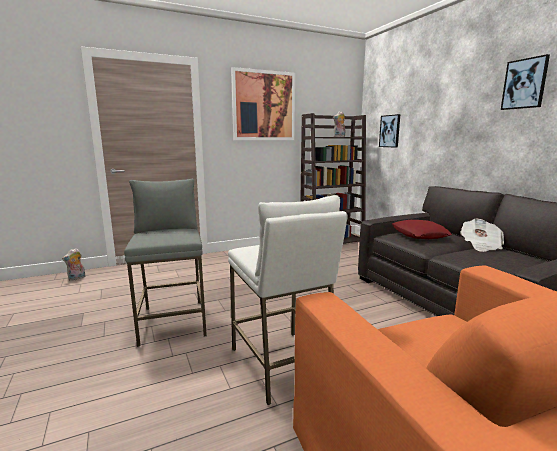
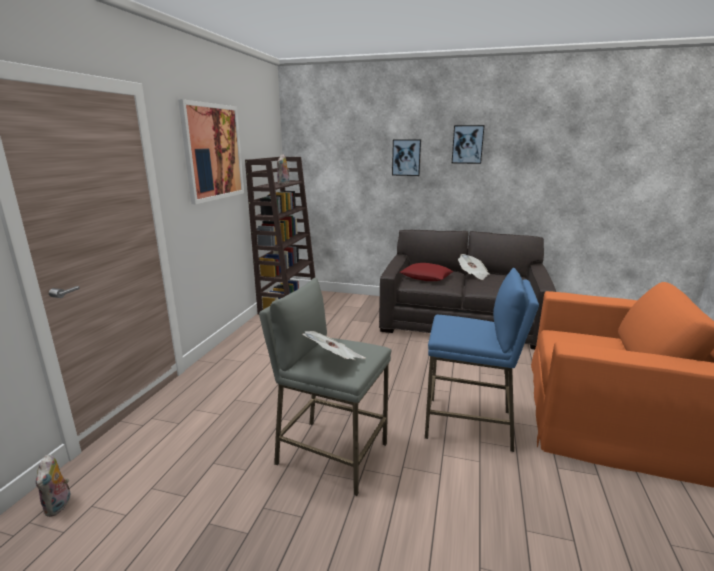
camera: 50 degrees left, 5 degrees up
(153, 234) = (334, 360): none -> newspaper
(282, 364) = (469, 424): white stool -> blue stool
(390, 131) = (330, 175): picture -> picture (406, 157)

